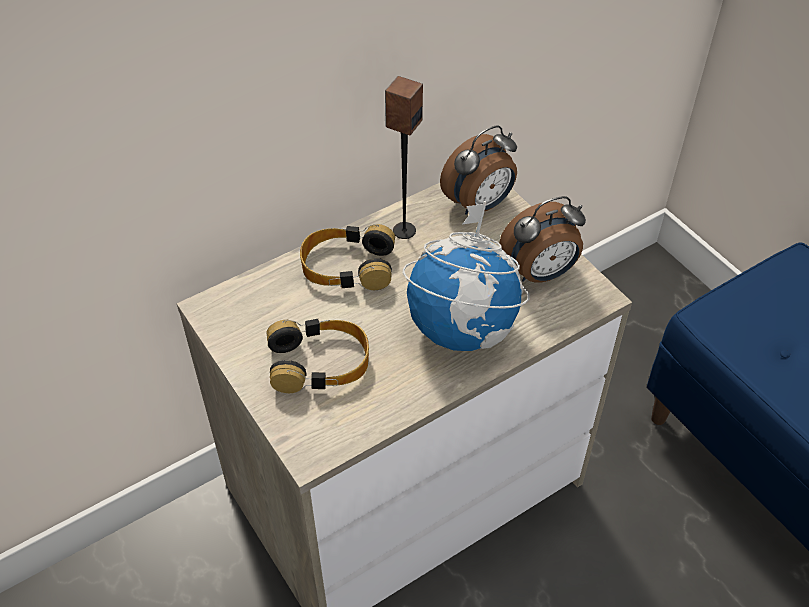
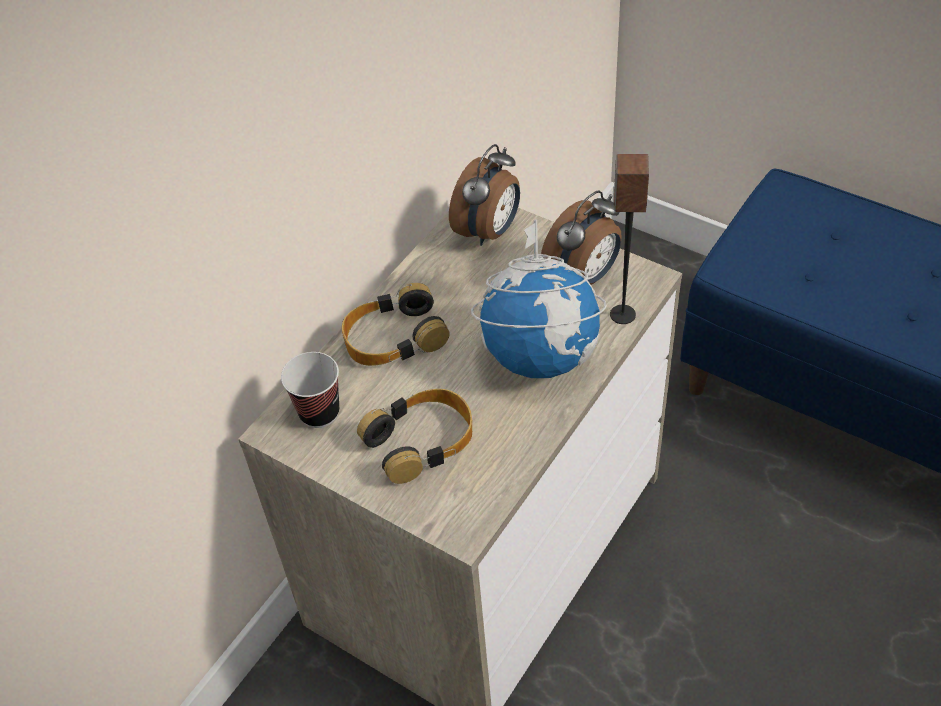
camera: 20 degrees left, 0 degrees up
(251, 306) = (319, 412): none -> cup
(403, 230) = (429, 282): speaker -> speaker (622, 314)

